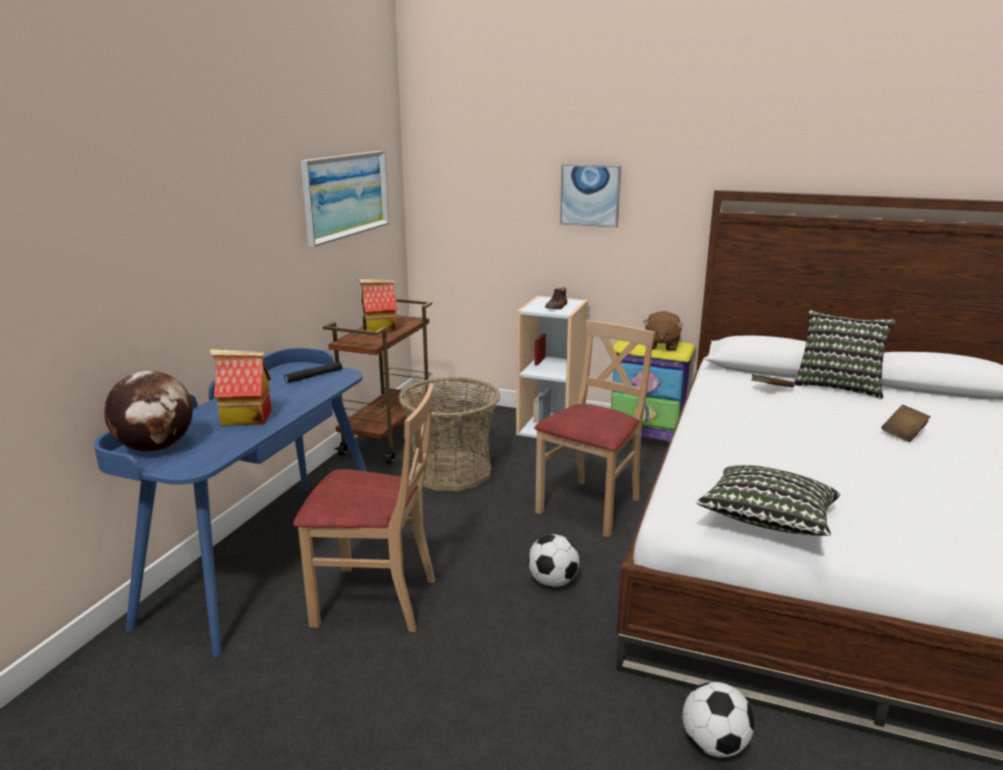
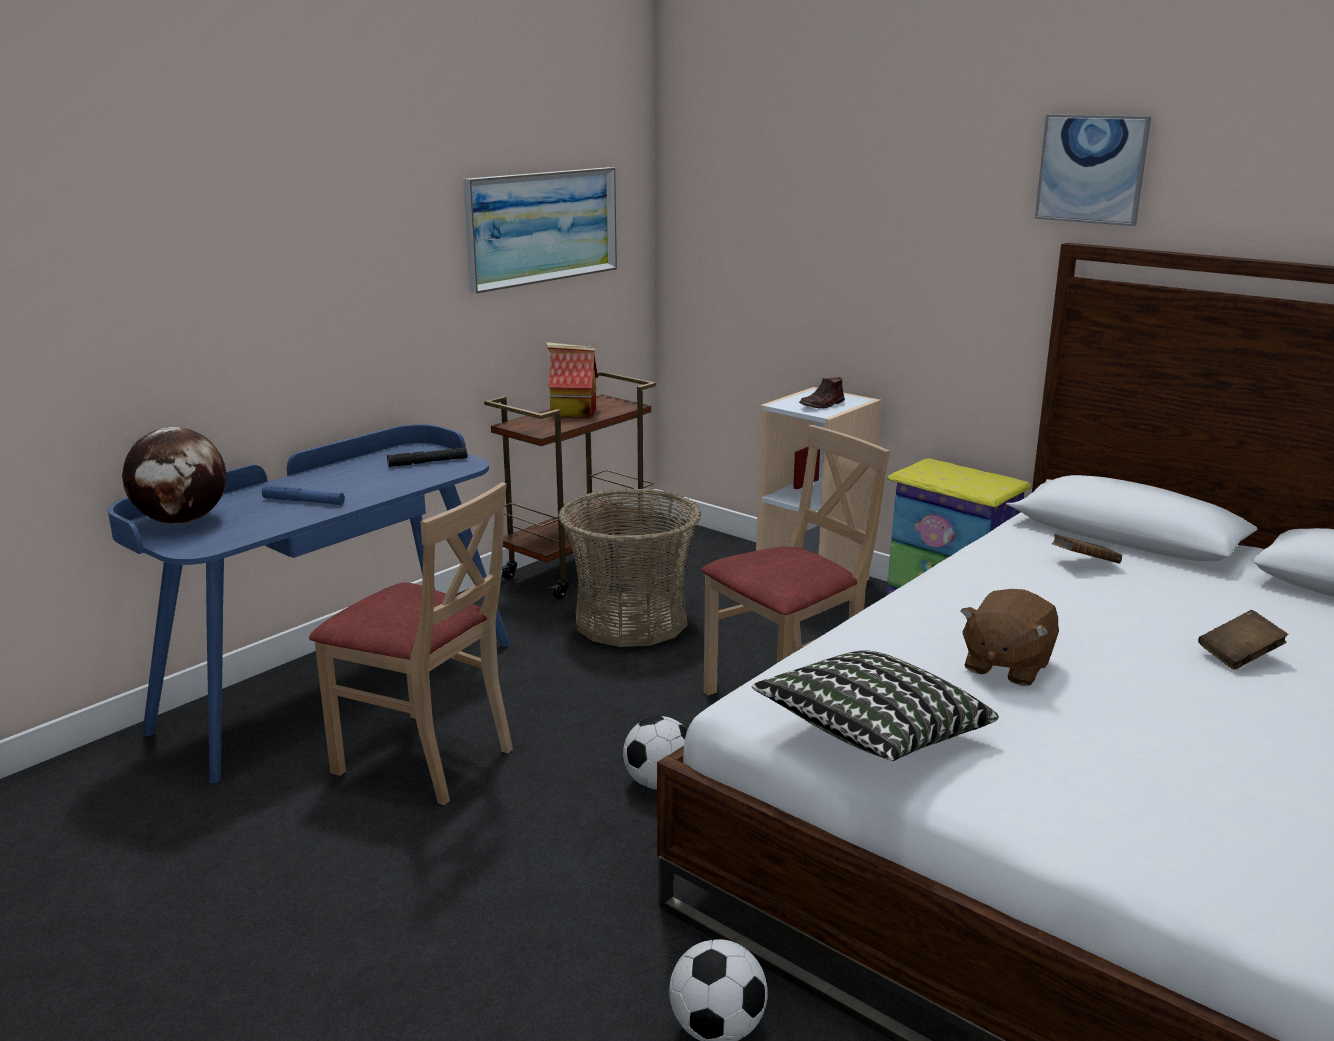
camera: 20 degrees right, 0 degrees up
(245, 418) = (303, 501): toy house -> blue flashlight
(590, 195) = (890, 242): picture -> picture (1092, 169)
(661, 346) = (970, 479): brown plush toy -> brown plush toy (1006, 666)
(838, 386) = (1208, 572): pillow -> none

